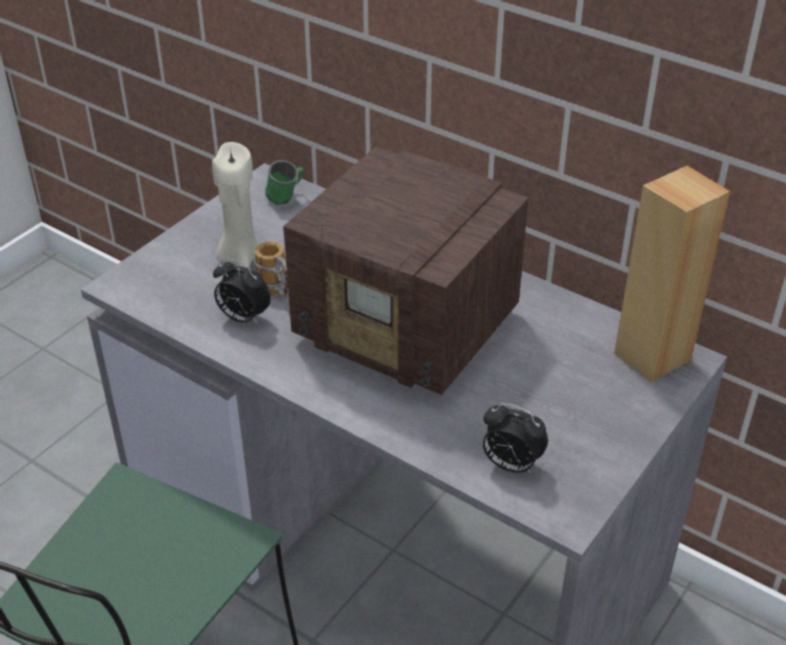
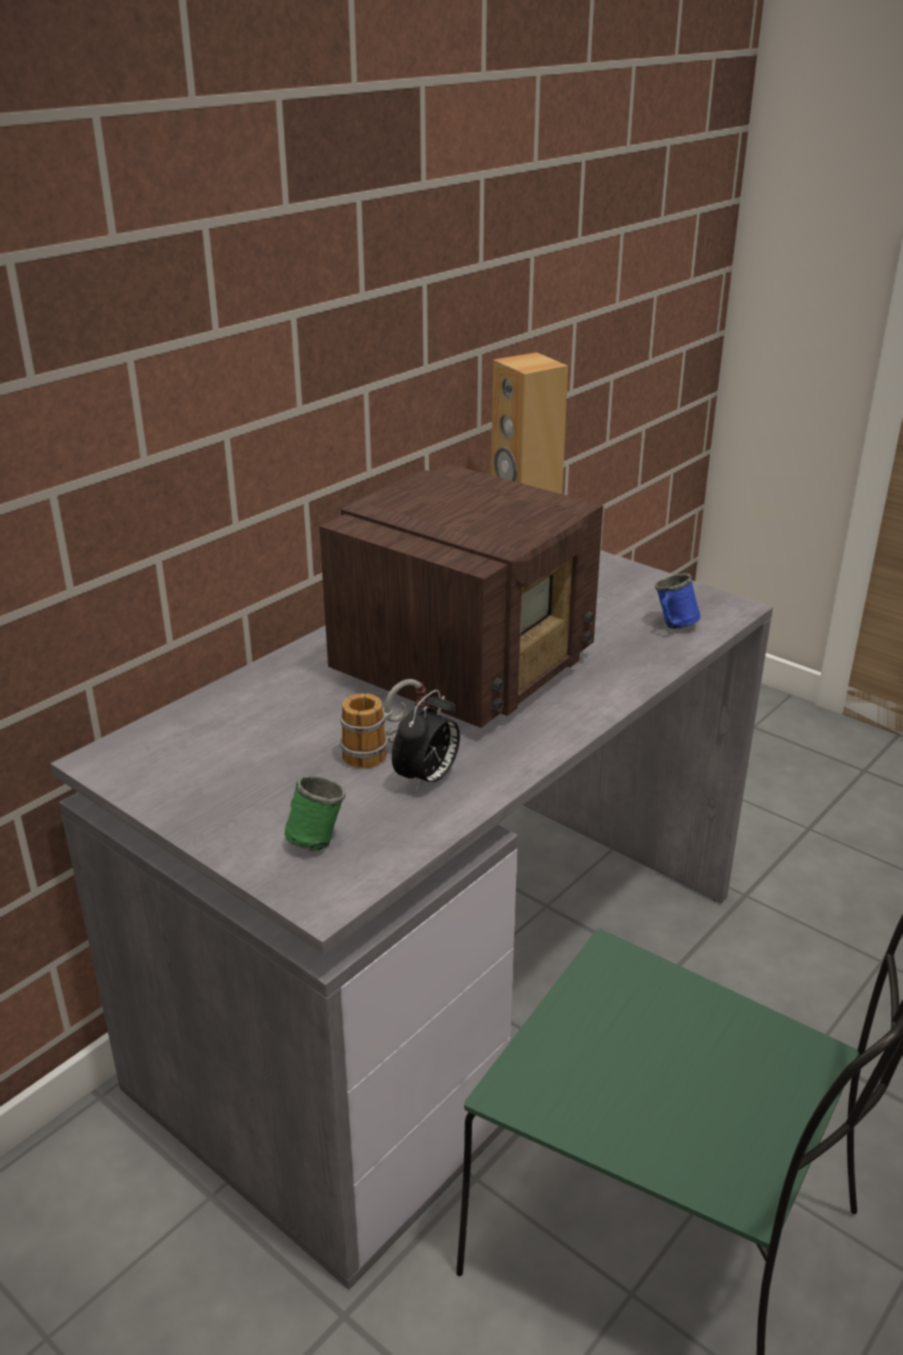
camera: 85 degrees left, 10 degrees down
(240, 257) = (289, 782): beige candle -> none
(286, 198) = (162, 743): green mug -> green mug (312, 836)
(510, 465) = (673, 627): alarm clock -> blue mug

